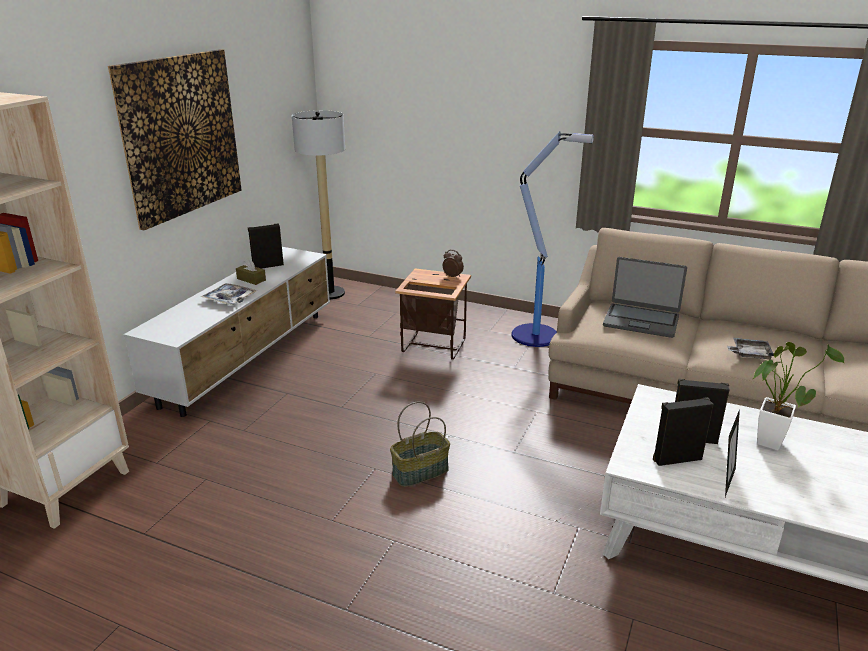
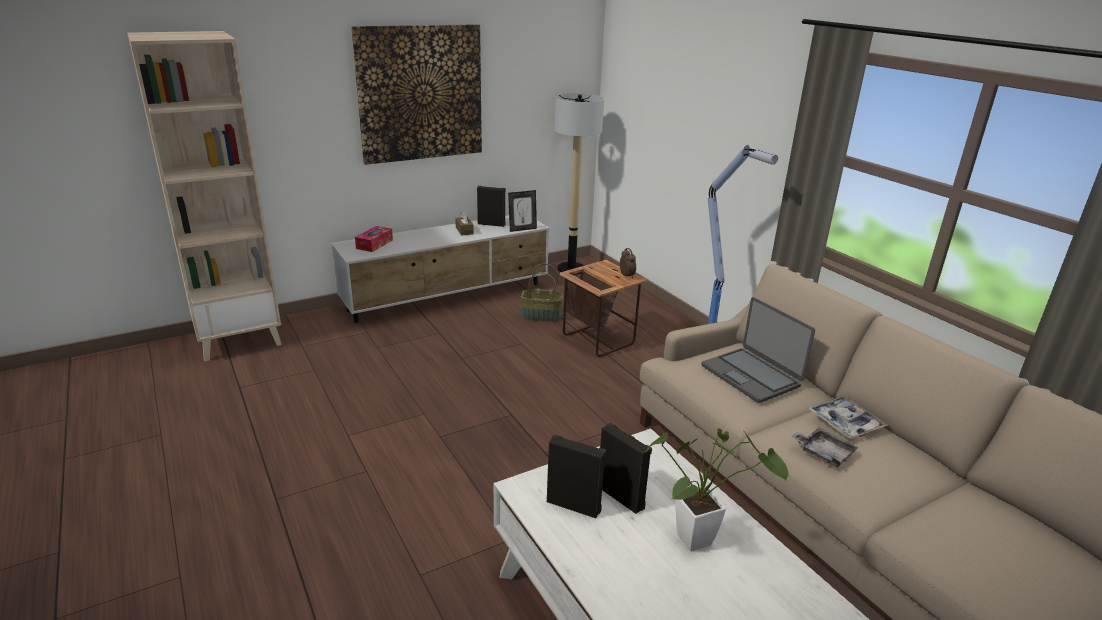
camera: 35 degrees right, 0 degrees up
(178, 320) = (374, 244): none -> tissue box
(229, 299) = (428, 240): tray -> tray (845, 423)
(420, 473) = (450, 432): basket -> basket (541, 316)
(725, 481) = (586, 547): picture frame -> picture frame (522, 229)

